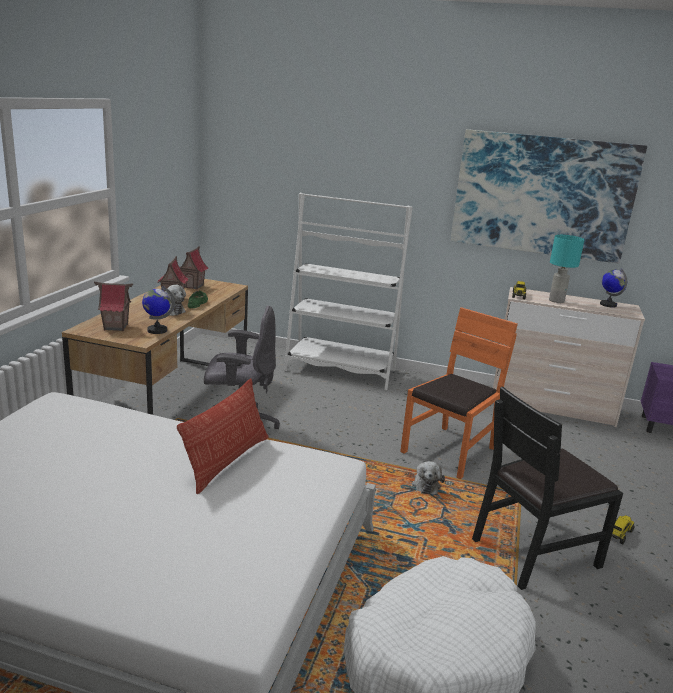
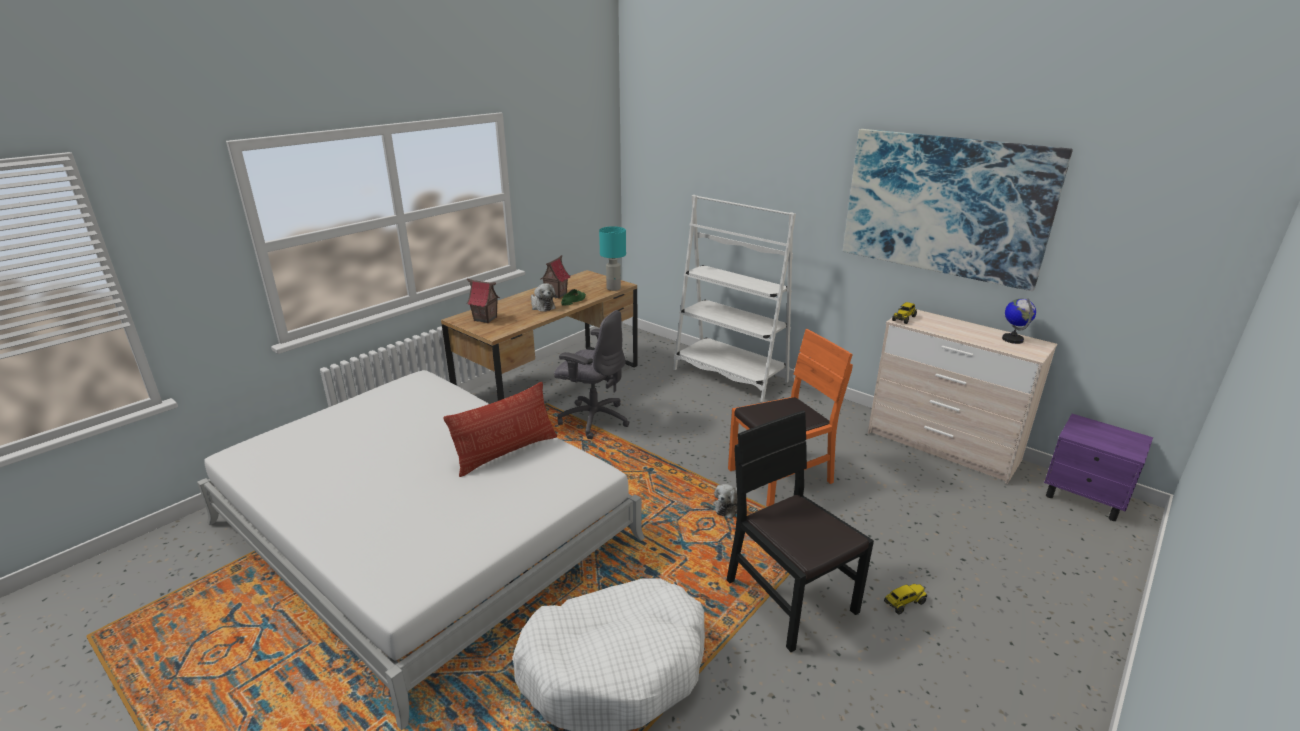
camera: 25 degrees right, 5 degrees up
(157, 330) = (515, 325): globe -> none
(193, 286) = (586, 282): toy house -> none
(534, 551) = (790, 597): black chair -> black chair turned 60 degrees clockwise
(556, 301) = (945, 329): turquoise table lamp -> turquoise table lamp (613, 288)

